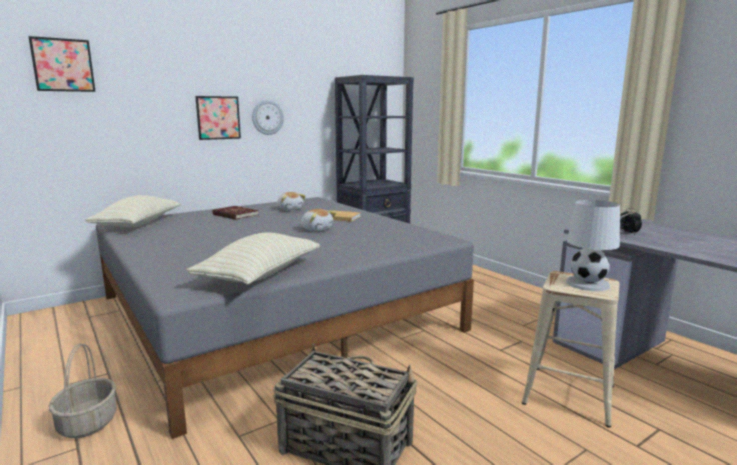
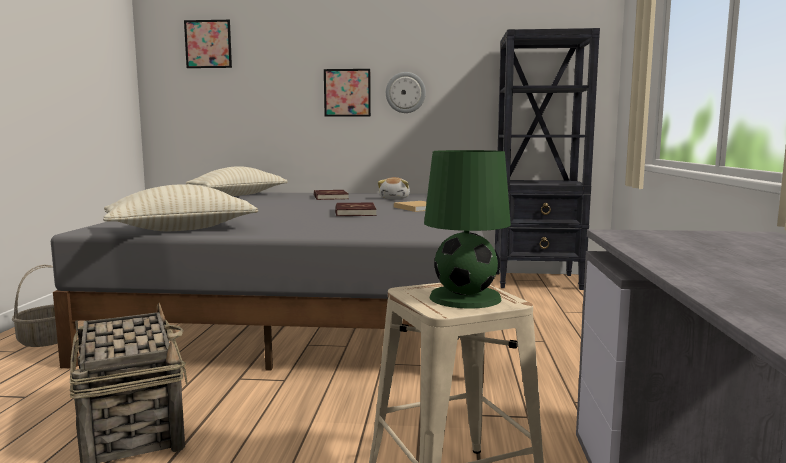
camera: 40 degrees right, 5 degrees down
(316, 229) = (355, 212): plush toy -> red book
(588, 283) = (466, 298): white table lamp -> green table lamp
(628, 233) = (681, 245): alarm clock -> none

